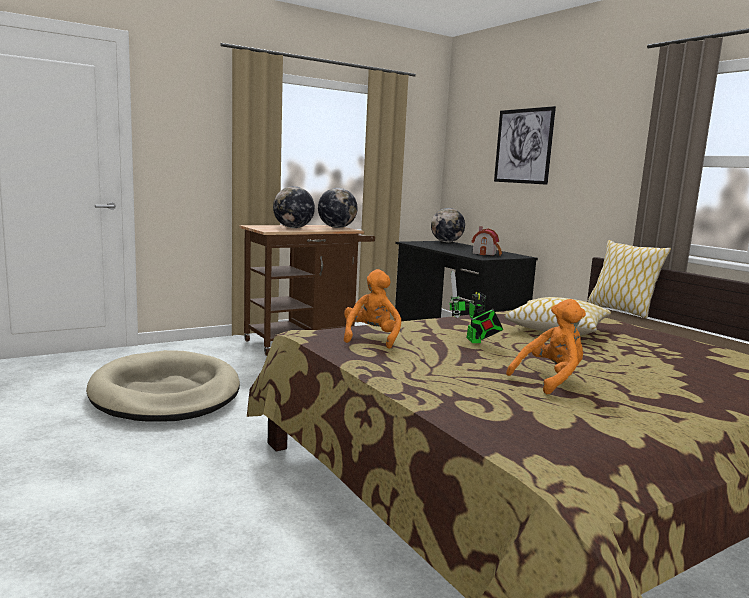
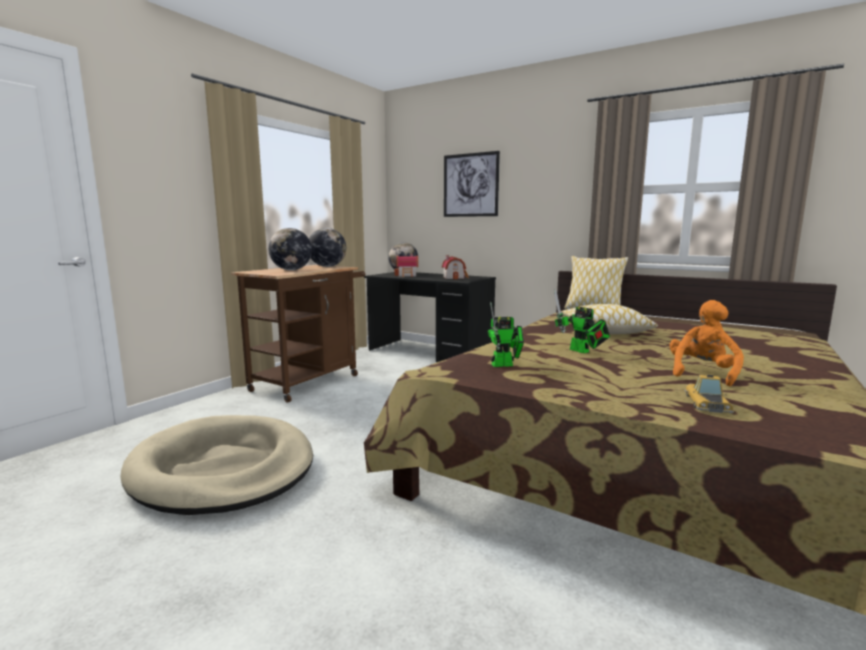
camera: 25 degrees left, 0 degrees up
(371, 338) = (505, 365): orange plush toy -> toy robot
(441, 246) = (408, 275): none -> toy house
(481, 399) = (707, 402): none -> toy car

